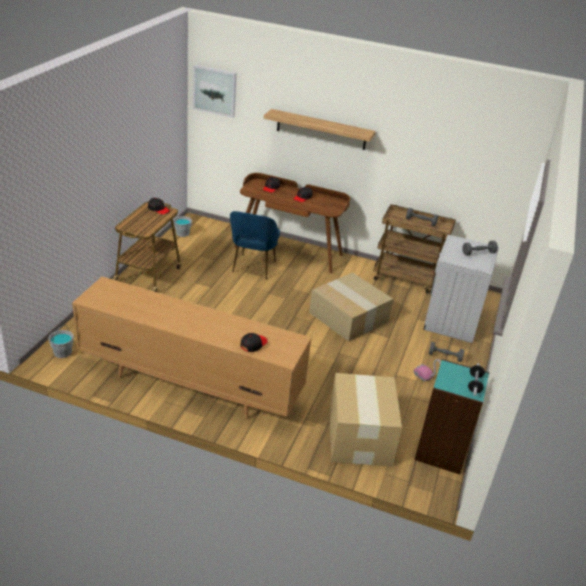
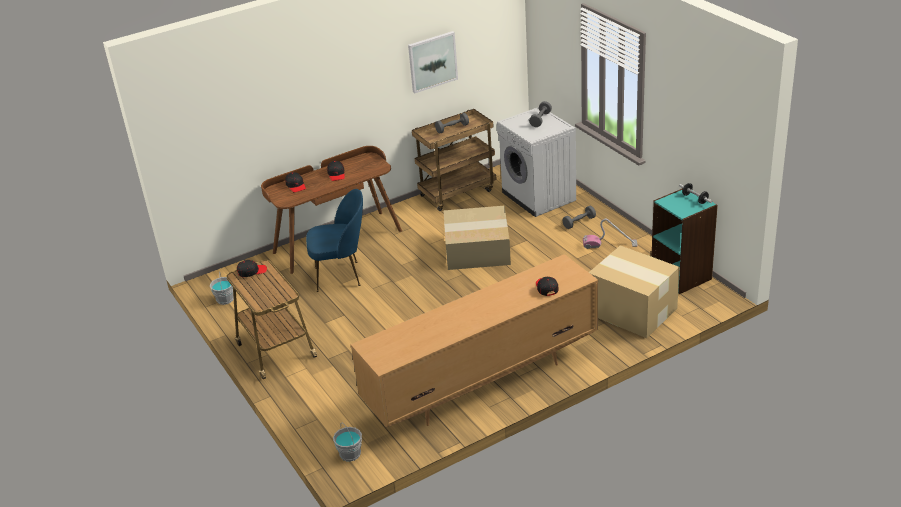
camera: 45 degrees left, 0 degrees up
(215, 91) = (184, 117): picture -> picture (432, 61)
(252, 268) = (342, 276): blue chair -> blue chair turned 60 degrees counterclockwise
(321, 129) = (319, 94): shelf -> none

